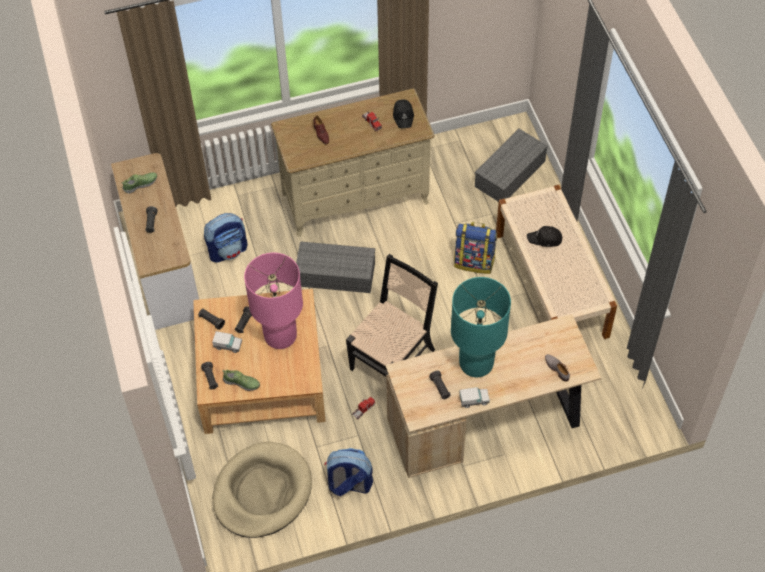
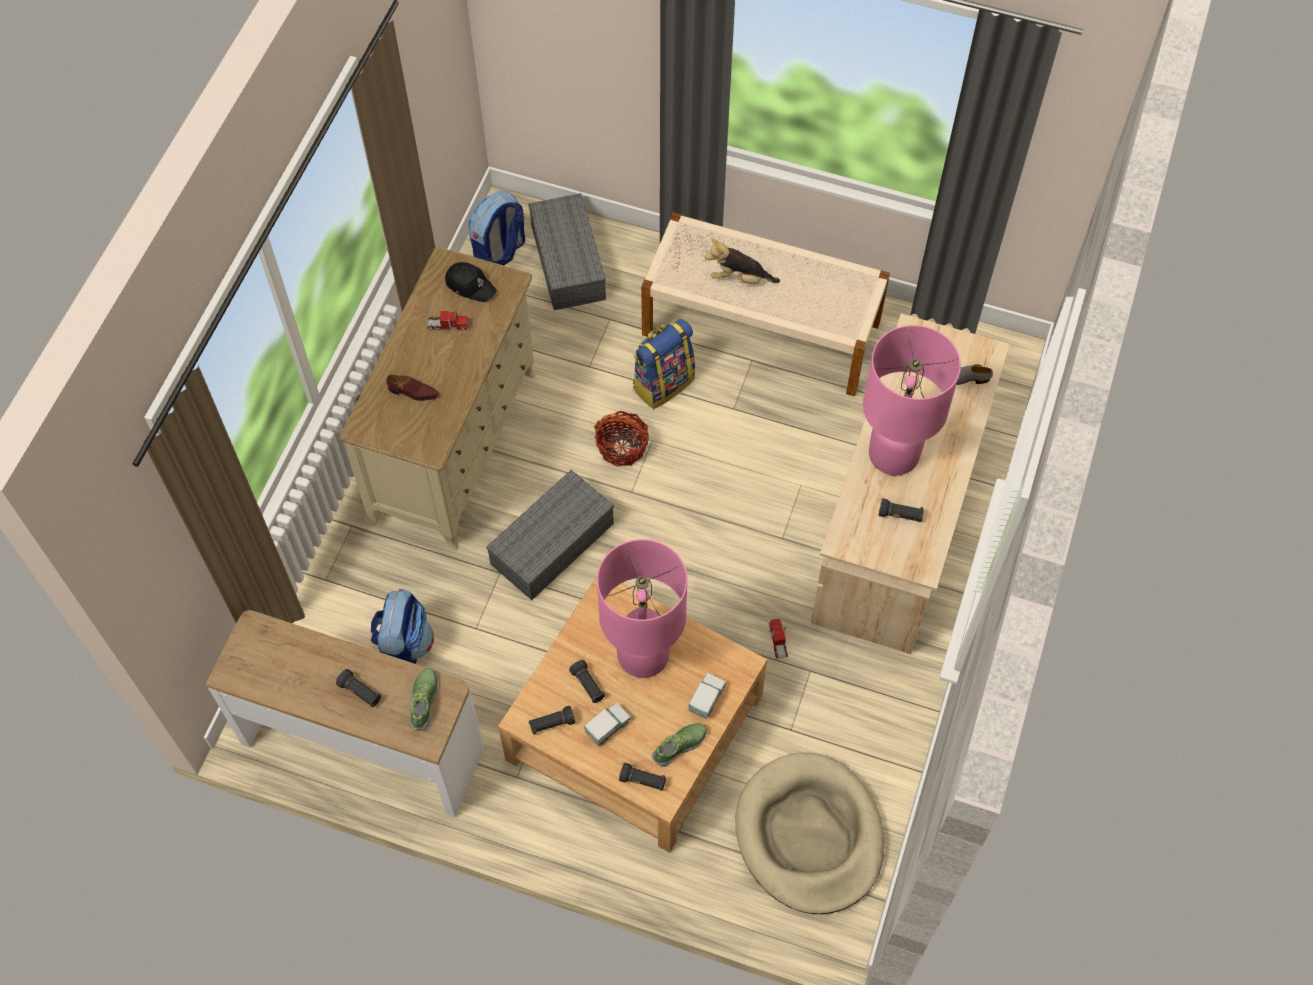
camera: 55 degrees left, 5 degrees up
(140, 184) = (279, 666): shoe -> shoe (424, 701)
(349, 484) = (872, 726): backpack -> backpack (499, 252)
(392, 359) = (730, 562): chair -> none
(419, 268) = (622, 447): none -> basket
(474, 400) = (944, 491): toy truck -> toy truck (706, 699)
(476, 363) = (894, 455): turquoise table lamp -> pink table lamp
(545, 239) = (739, 278): black cap -> plush toy

